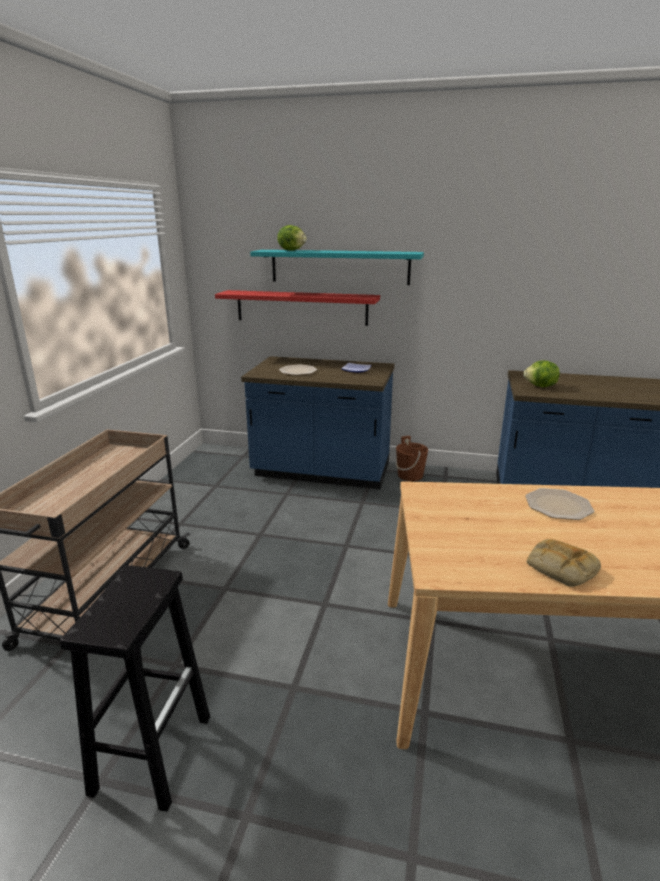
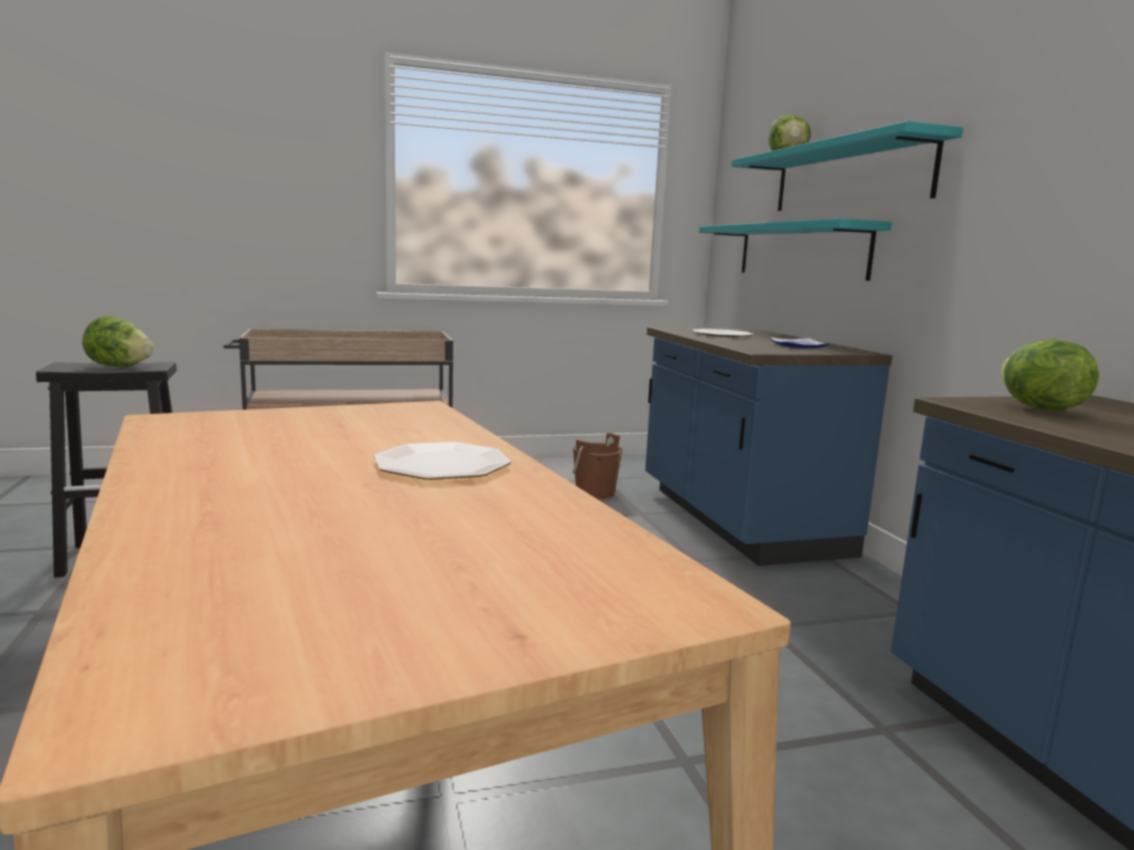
camera: 60 degrees right, 10 degrees down
(136, 597) = (119, 367): none -> lettuce
(301, 307) = (800, 251): red shelf -> turquoise shelf
(410, 475) = (850, 580): brown bucket -> brown bucket (595, 492)
(560, 568) = (191, 465): bread -> none

